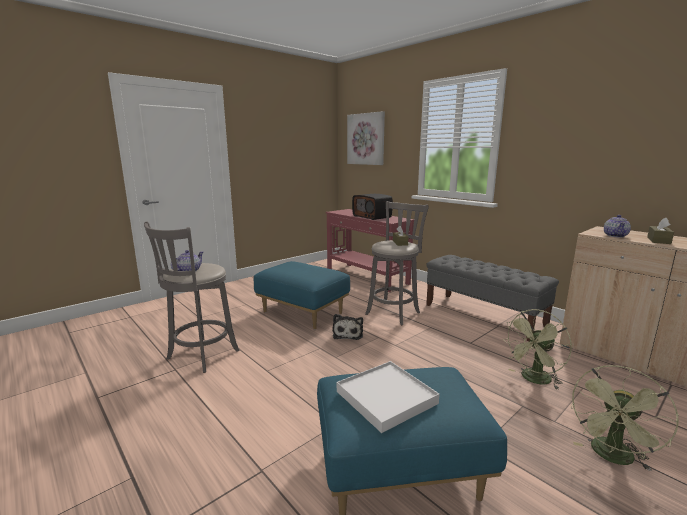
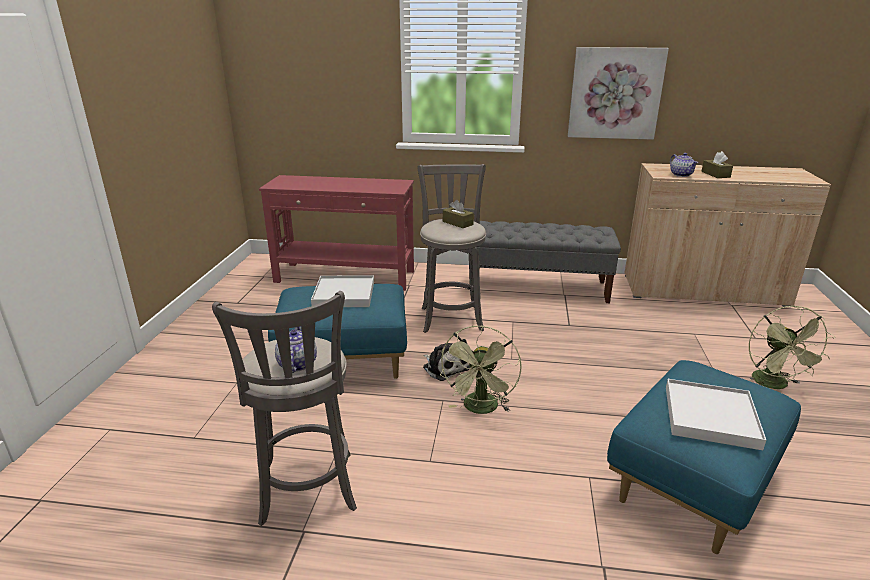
camera: 40 degrees left, 10 degrees up
(306, 269) = (344, 294): none -> white tray
(366, 139) = (290, 55): picture -> picture (615, 93)
(372, 216) = (351, 185): radio -> none
(533, 380) = (659, 342): green fan -> green fan (480, 409)

